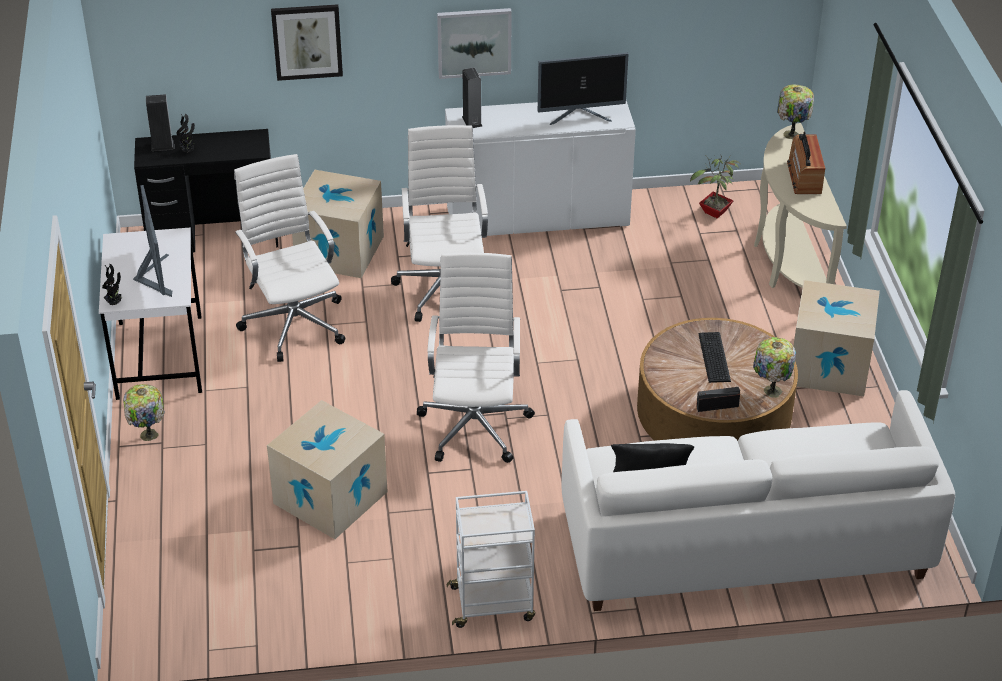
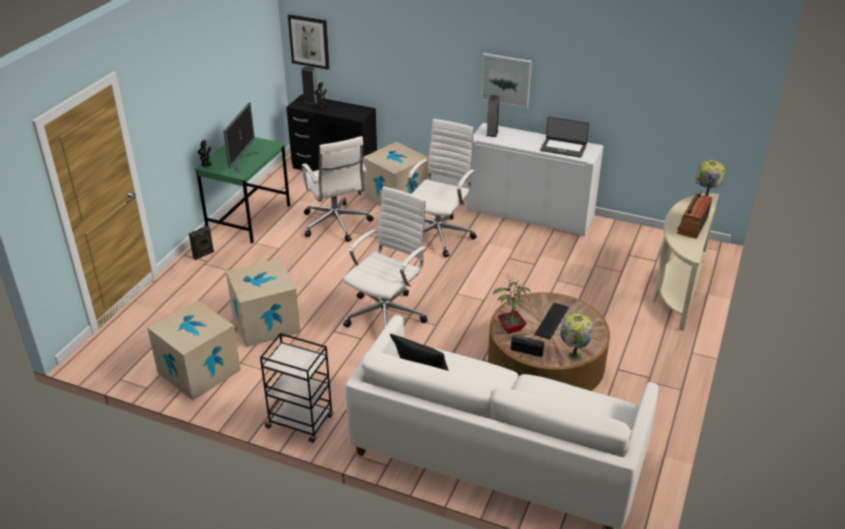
camera: 30 degrees right, 5 degrees down
(148, 436) = (204, 255): table lamp -> black speaker
(159, 357) = (249, 218): white desk -> green desk
(294, 322) = (336, 224): white office chair -> white office chair turned 150 degrees clockwise
(307, 41) = (402, 54): picture -> picture (309, 41)
(493, 603) = (300, 422): white cart -> black cart
(580, 116) = (563, 148): monitor -> laptop
(714, 213) = (649, 246): potted plant -> potted plant (510, 329)
(829, 366) = (654, 364): cardboard box -> cardboard box (199, 371)

